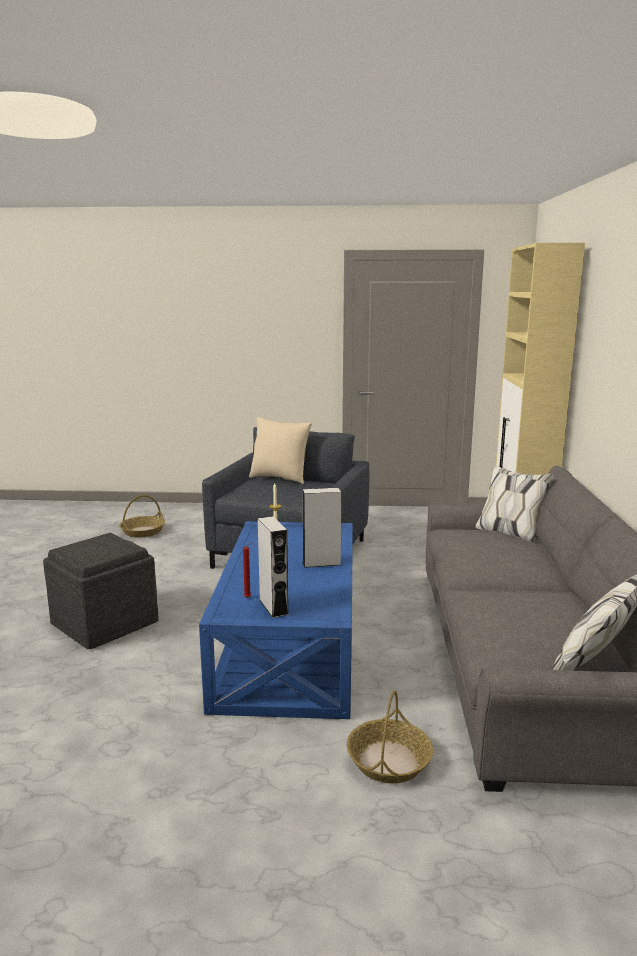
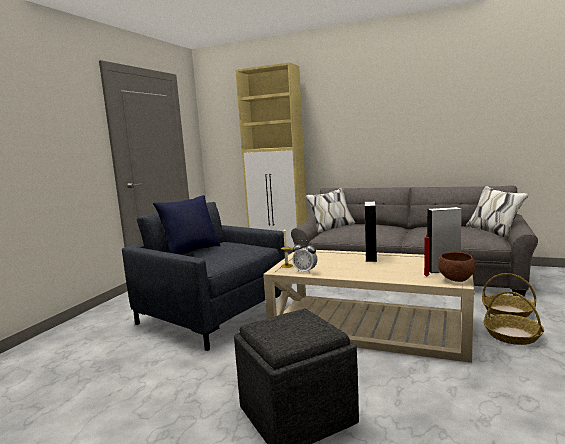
camera: 70 degrees left, 5 degrees down
(143, 531) = (46, 390): basket -> basket (511, 335)
(231, 614) = (457, 280): none -> brown bowl
(254, 536) = (305, 271): none -> alarm clock
(280, 478) = (191, 252): beige pillow -> blue pillow
(291, 642) = (370, 326): blue coffee table -> beige coffee table

